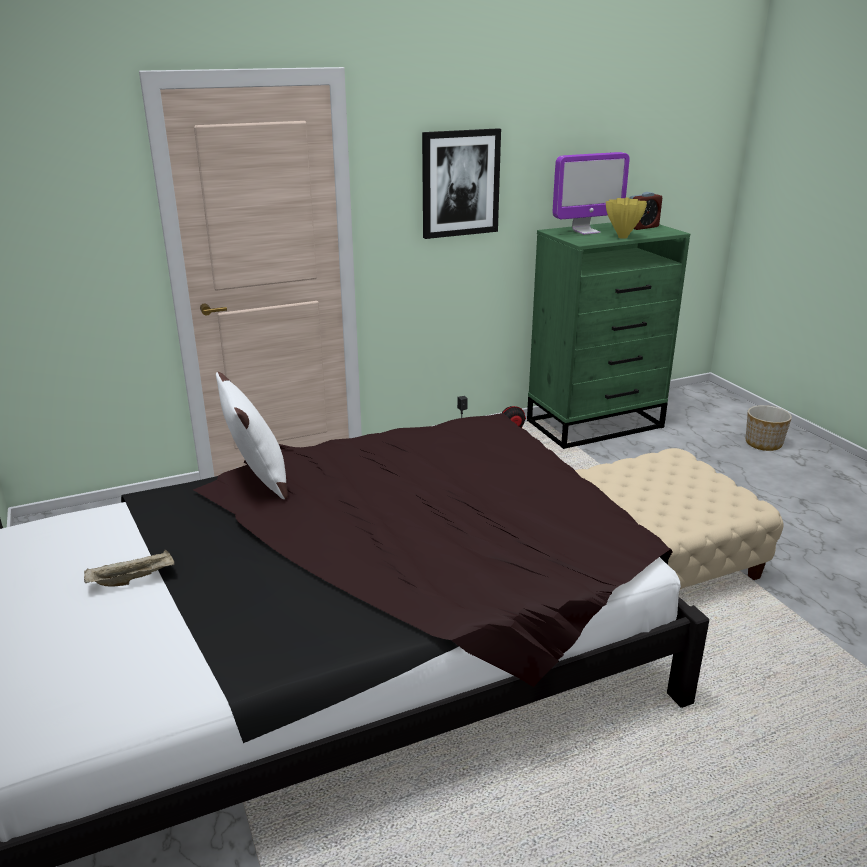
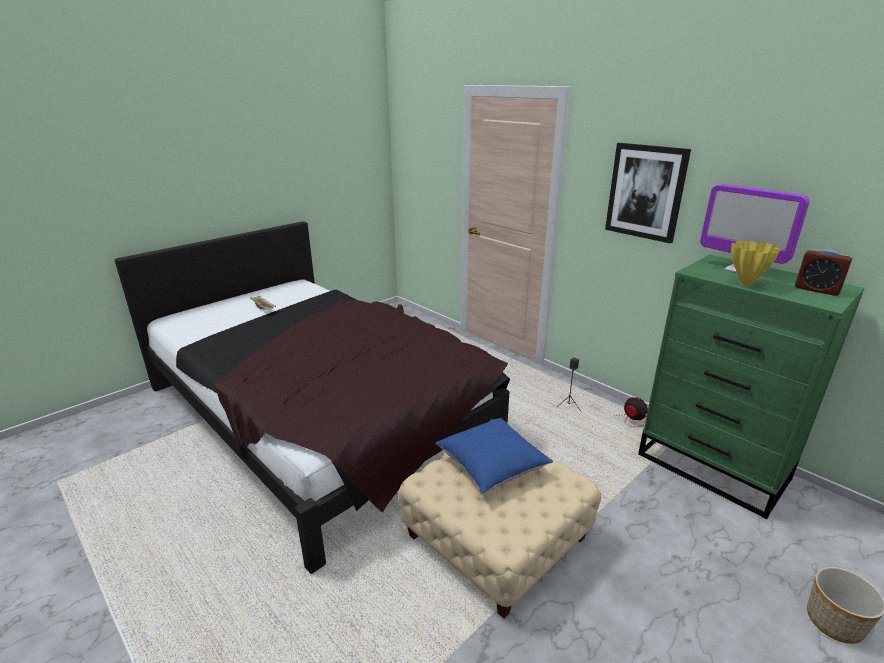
camera: 70 degrees right, 0 degrees up
(258, 481) = (355, 309): white pillow -> none
(640, 489) = (491, 466): none -> blue pillow

